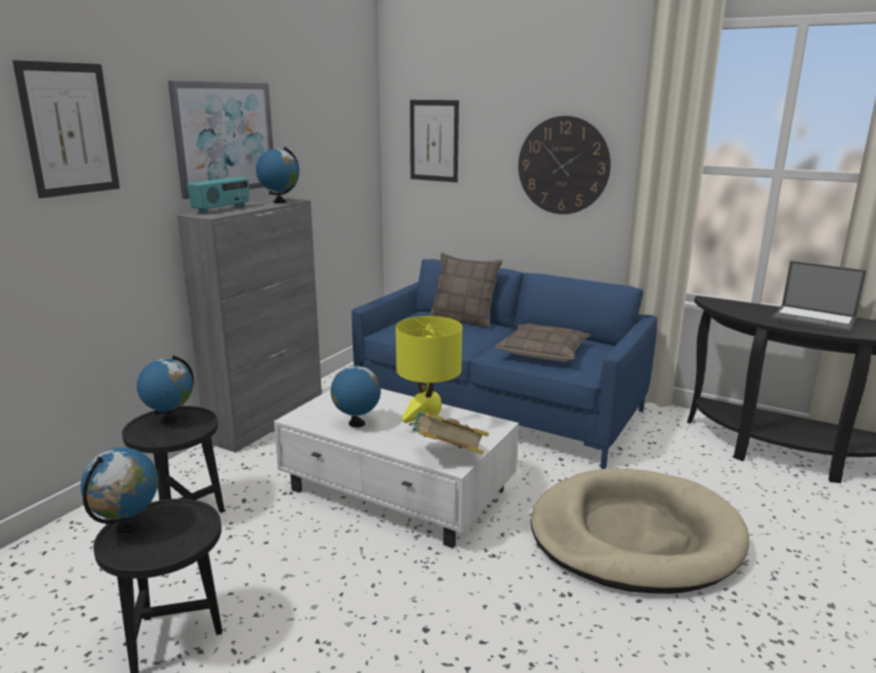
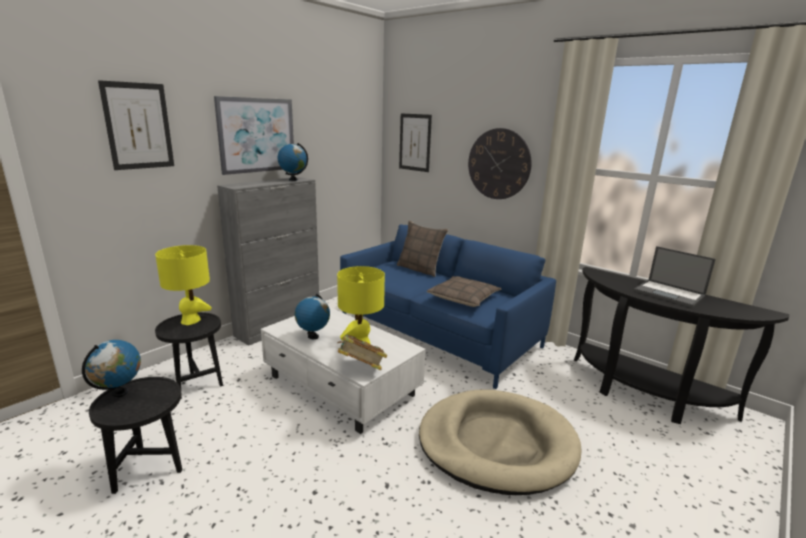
camera: 10 degrees right, 0 degrees up
(170, 419) = (191, 321): globe -> yellow table lamp
(222, 209) = (249, 183): radio -> none

